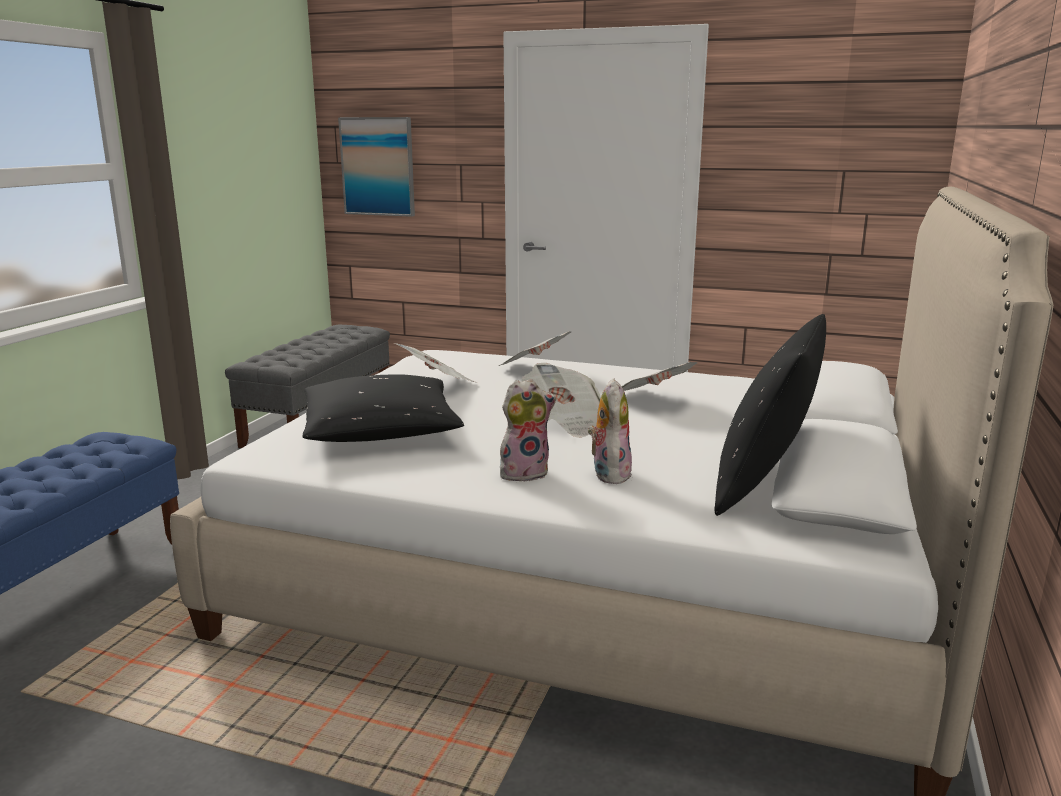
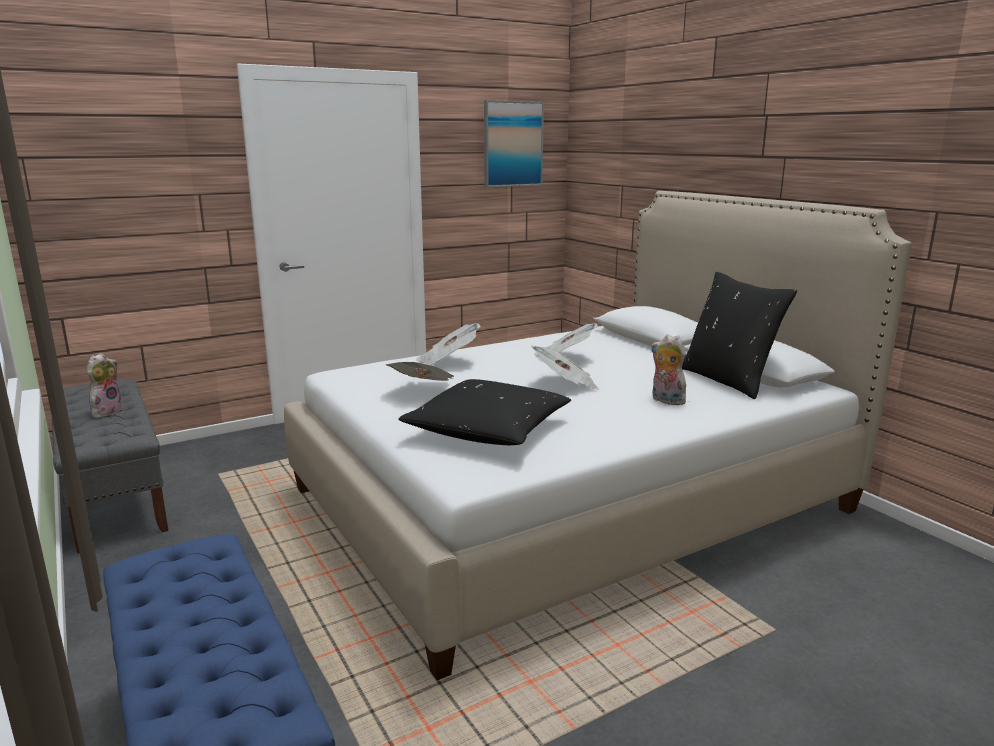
camera: 50 degrees left, 0 degrees up
(378, 166) = (94, 202): picture -> picture (512, 144)
(525, 472) = (635, 416): plush toy -> plush toy (107, 412)

